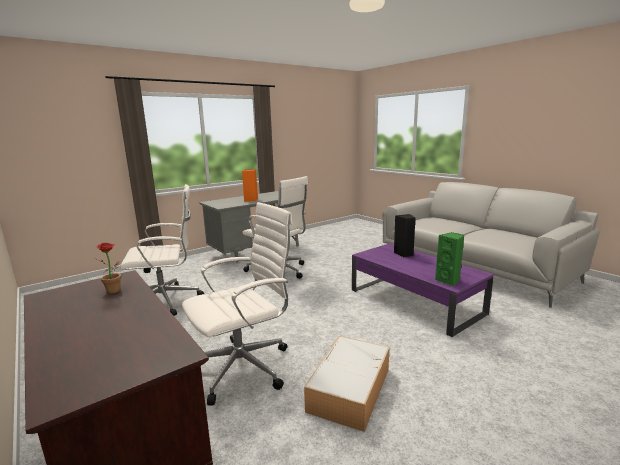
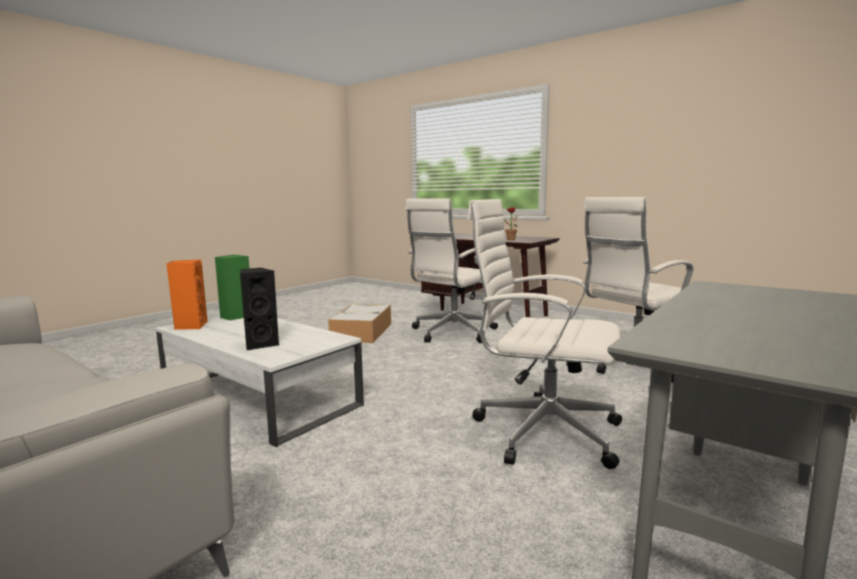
camera: 165 degrees right, 5 degrees down
(251, 200) = (731, 307): orange speaker -> orange speaker (191, 326)
(415, 301) = (258, 397): purple coffee table -> white coffee table

